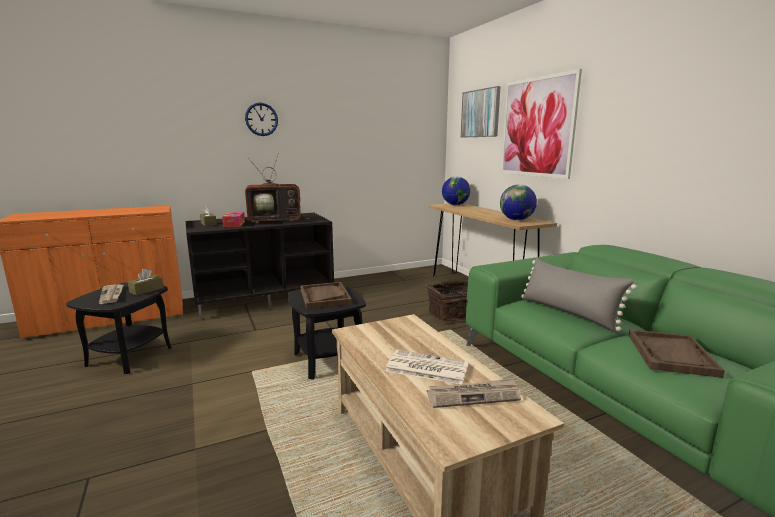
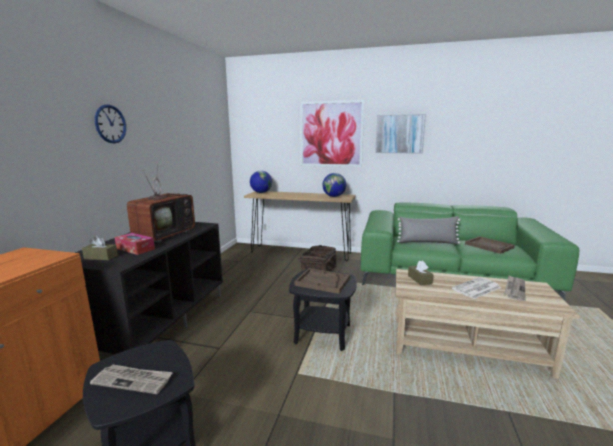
camera: 50 degrees left, 0 degrees up
(146, 290) = (160, 353): brown tissue box -> brown tissue box (419, 279)
(480, 113) = (272, 122): picture -> picture (399, 134)

